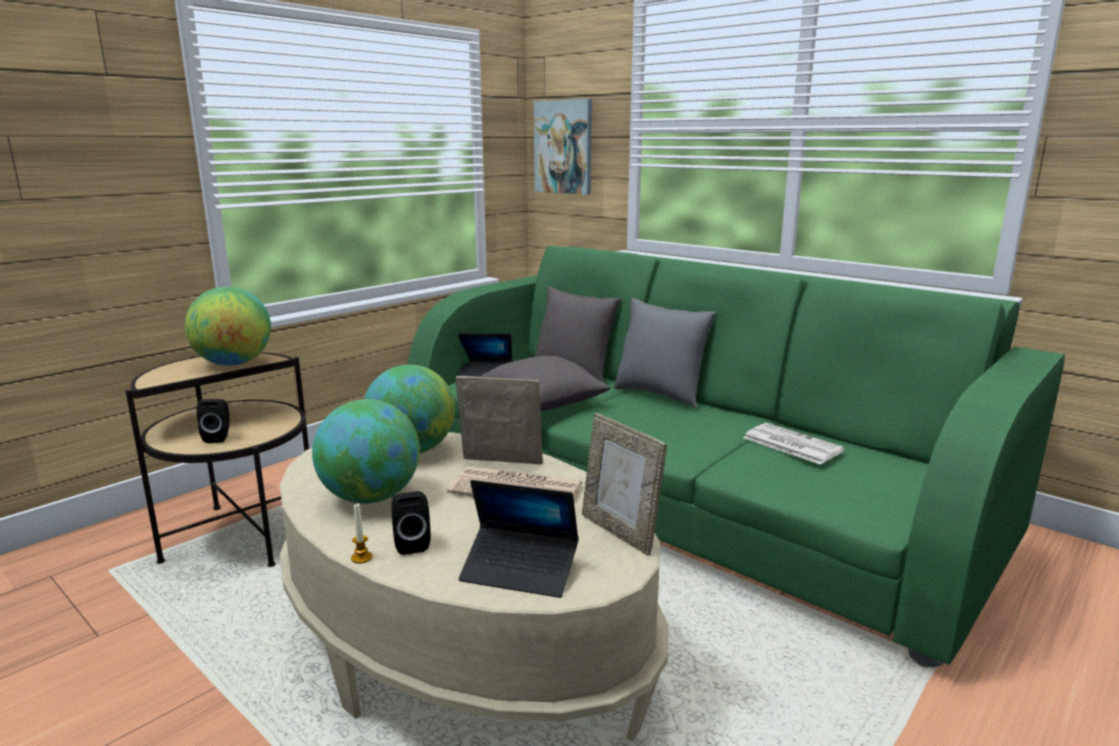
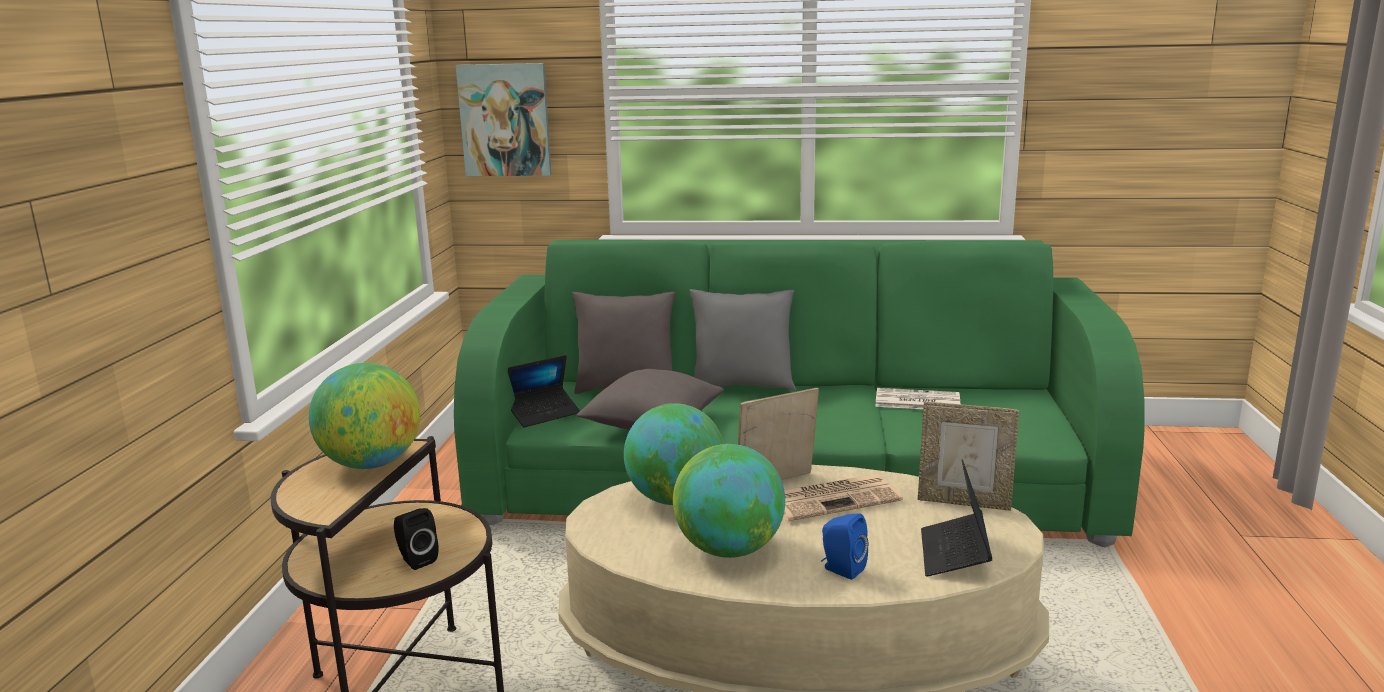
camera: 35 degrees left, 0 degrees up
(361, 558) = (827, 595): candle -> none
(411, 543) = (841, 569): black speaker -> blue speaker
(520, 571) = (954, 554): laptop -> laptop turned 120 degrees clockwise

